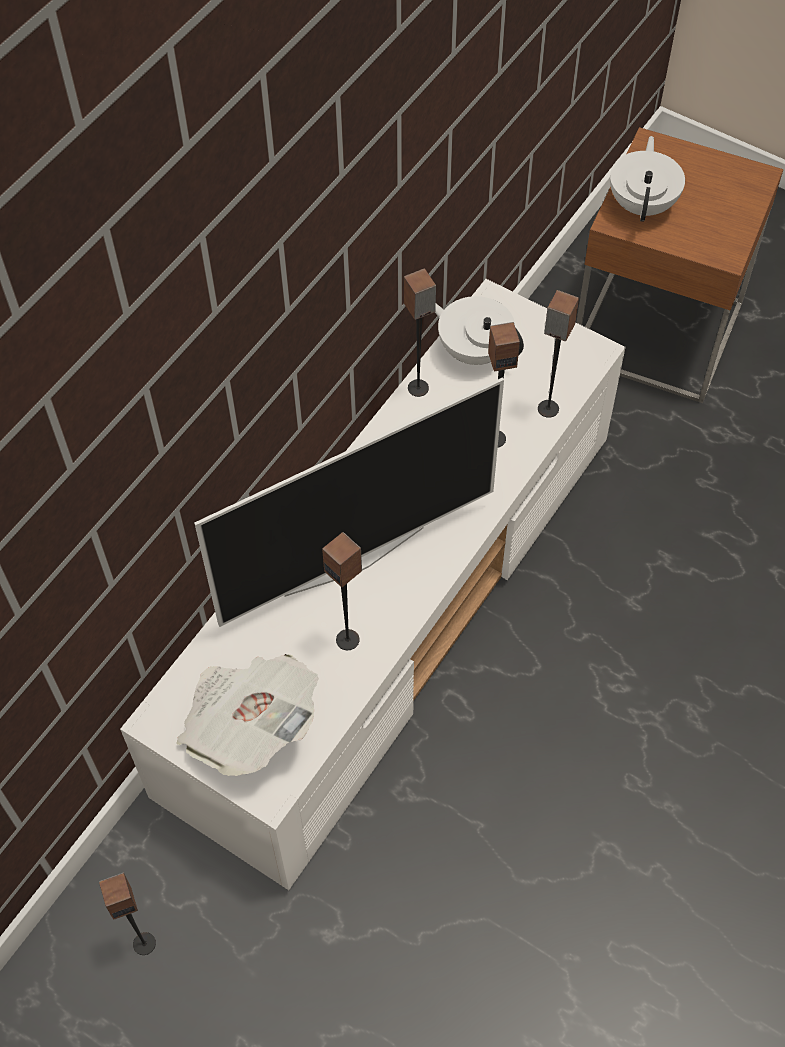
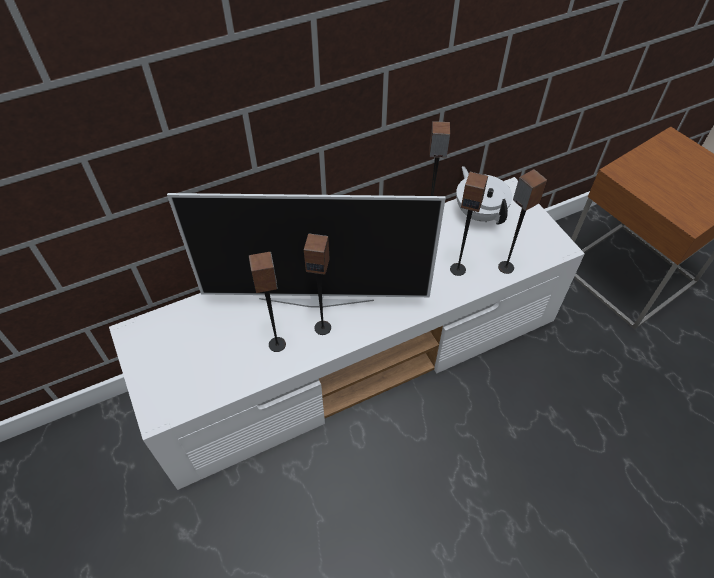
camera: 30 degrees right, 5 degrees down
(144, 943) = (82, 472): speaker -> speaker (323, 327)
(249, 724) = (179, 364): newspaper -> none
(643, 204) = (646, 169): white teapot -> none

